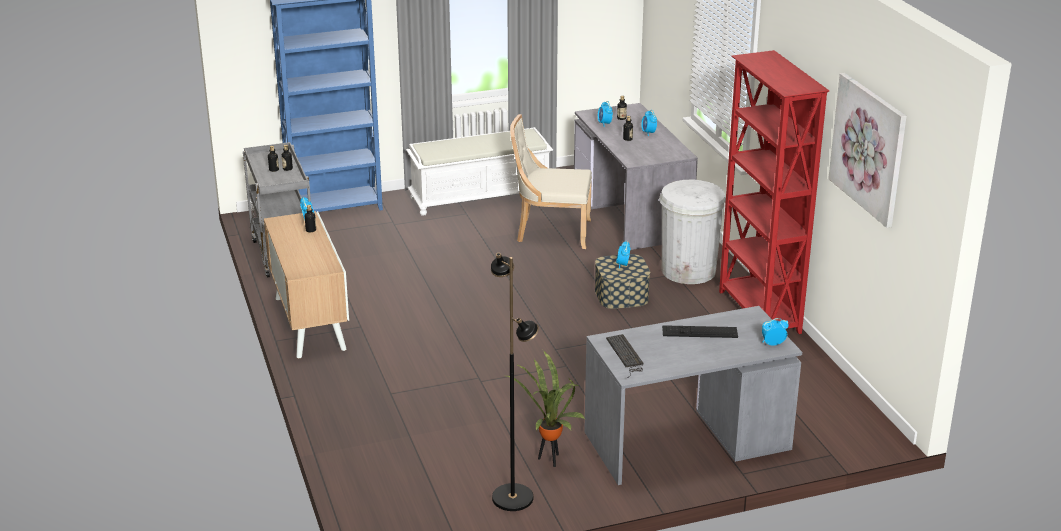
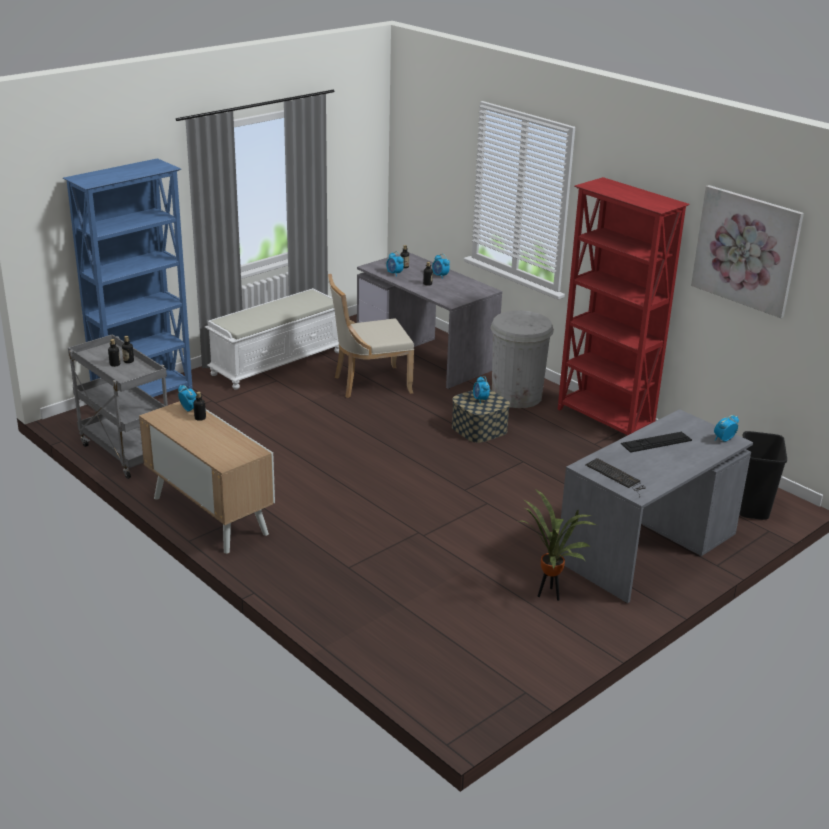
camera: 25 degrees left, 0 degrees up
(513, 497) = (548, 640): black floor lamp -> none
(836, 430) = (753, 508): none -> black trash can

